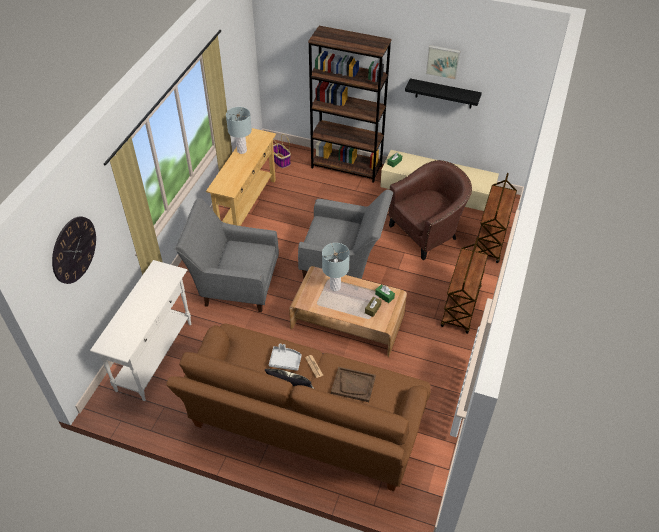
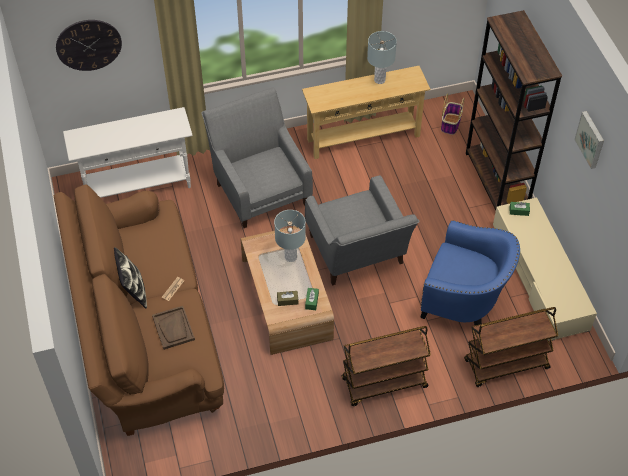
camera: 55 degrees right, 5 degrees up
(285, 361) = (163, 265): grey tray -> none
(427, 232) = (464, 301): brown armchair -> blue armchair
(444, 93) = (584, 176): black shelf -> none

